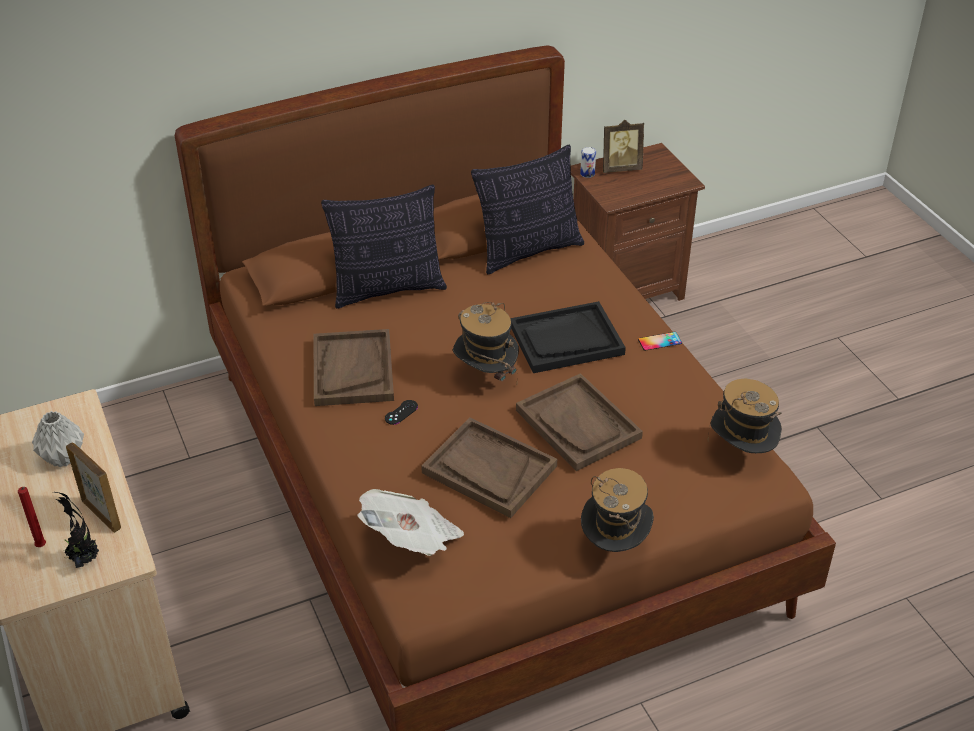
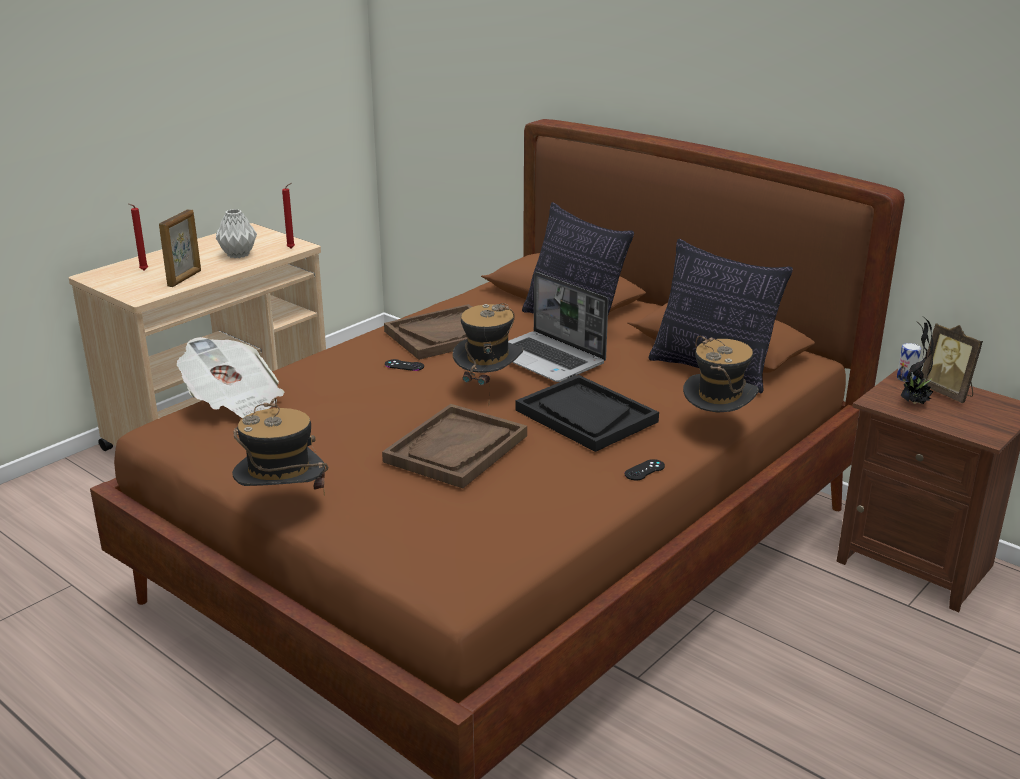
camera: 65 degrees right, 15 degrees down
(83, 412) = (292, 248): none -> red candle
(83, 559) = (135, 284): potted plant -> potted plant (914, 402)
(449, 326) = (548, 359): none -> laptop
(489, 469) = (350, 416): brown tray -> none
(659, 341) = (644, 470): phone -> black game controller
(740, 454) = (489, 559): hat -> hat (717, 428)

